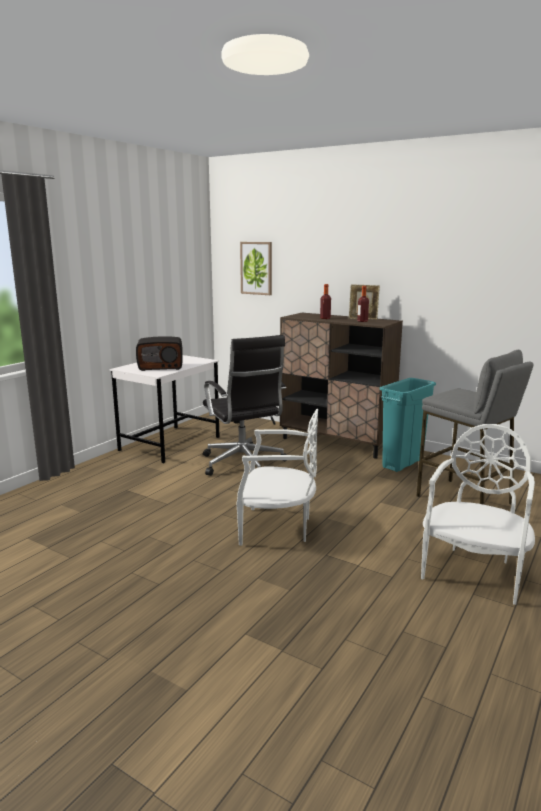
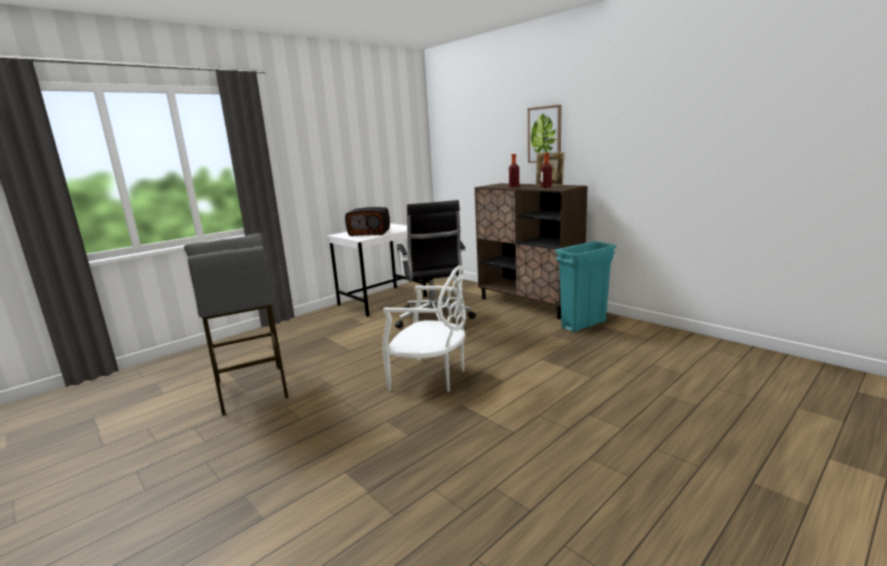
camera: 15 degrees right, 0 degrees up
(256, 268) = (464, 145): picture -> picture (544, 135)
(464, 500) = (629, 362): grey stool -> grey stool (252, 389)
(474, 571) = (602, 435): white chair -> none

